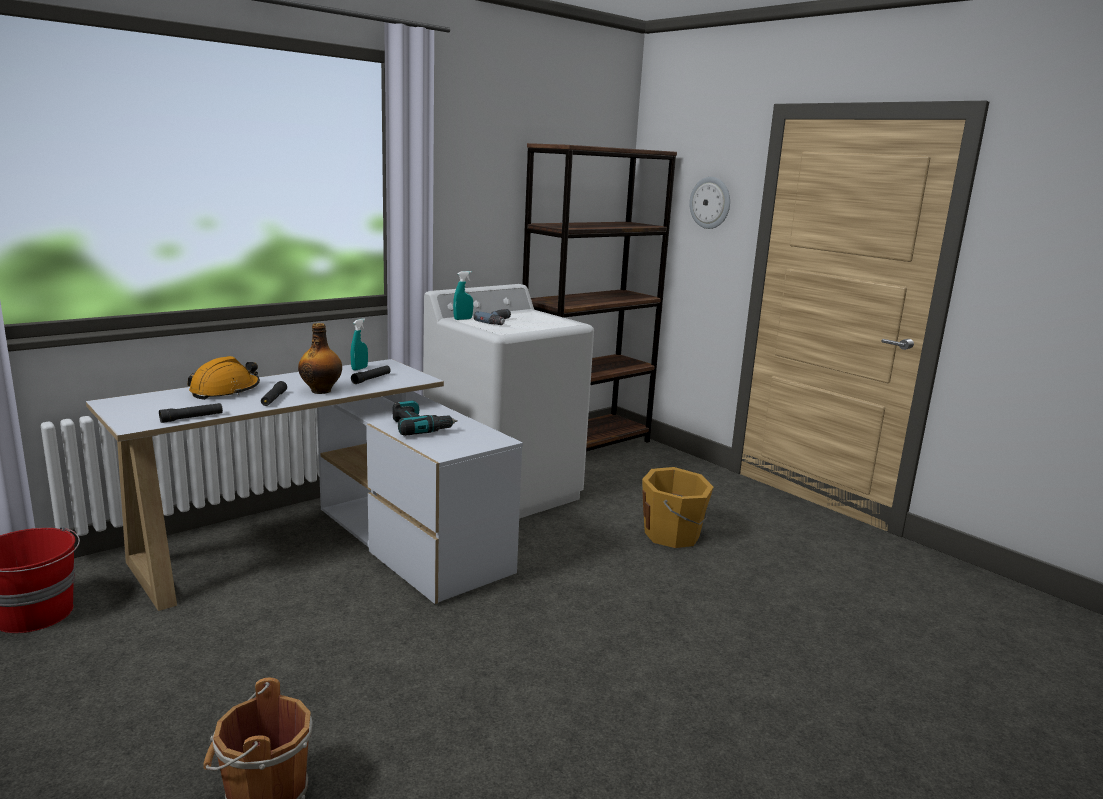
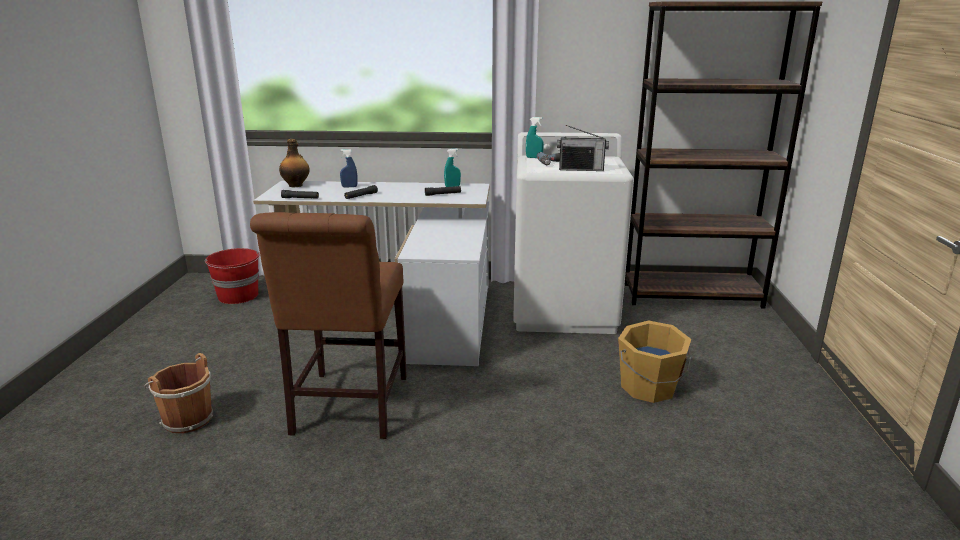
camera: 45 degrees right, 5 degrees up
(225, 391) = (349, 187): orange hard hat -> blue spray bottle
(321, 390) = (397, 196): bottle -> bottle (296, 185)
(420, 427) = (436, 234): power drill -> none
(454, 675) = (347, 409): none -> brown chair
(539, 325) = (581, 169): none -> radio
(710, 203) = (841, 58): wall clock -> none

